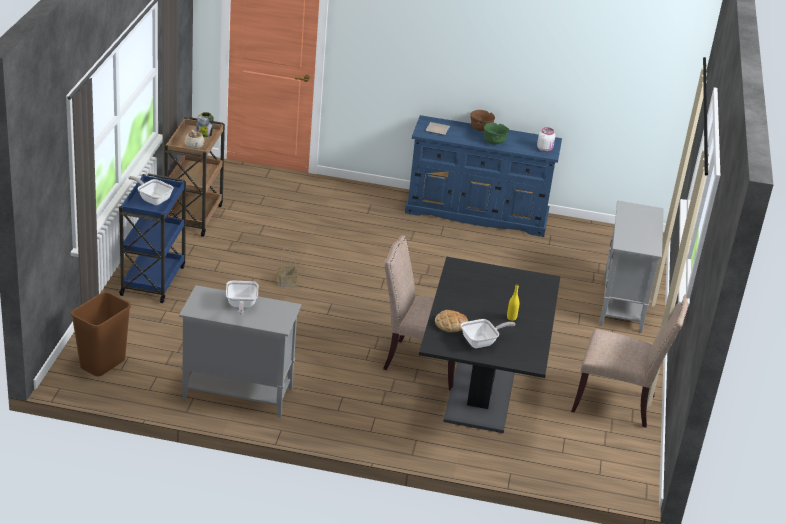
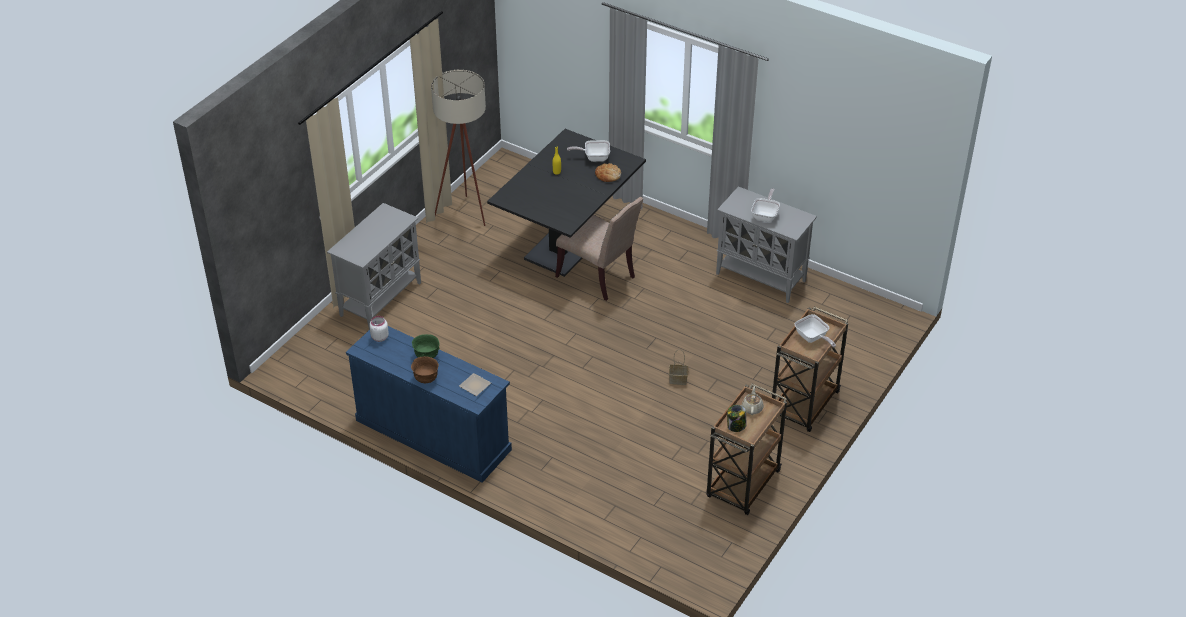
camera: 155 degrees left, 10 degrees up
(102, 364) = (864, 323): brown trash can -> none
(153, 280) = (804, 405): blue cart -> brown cart
(618, 403) = (466, 216): beige chair -> beige floor lamp

